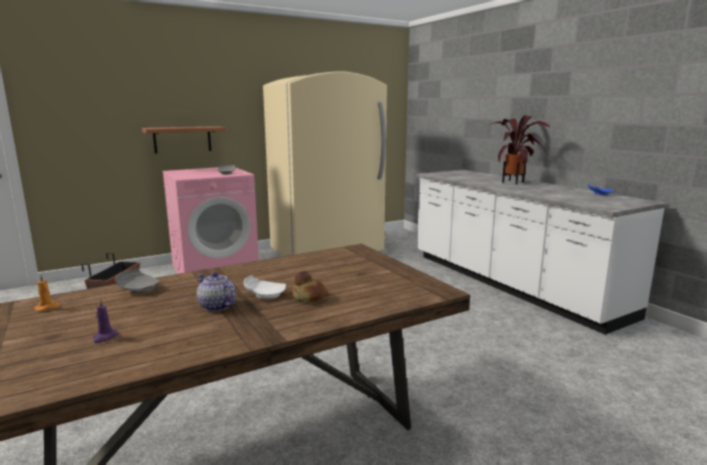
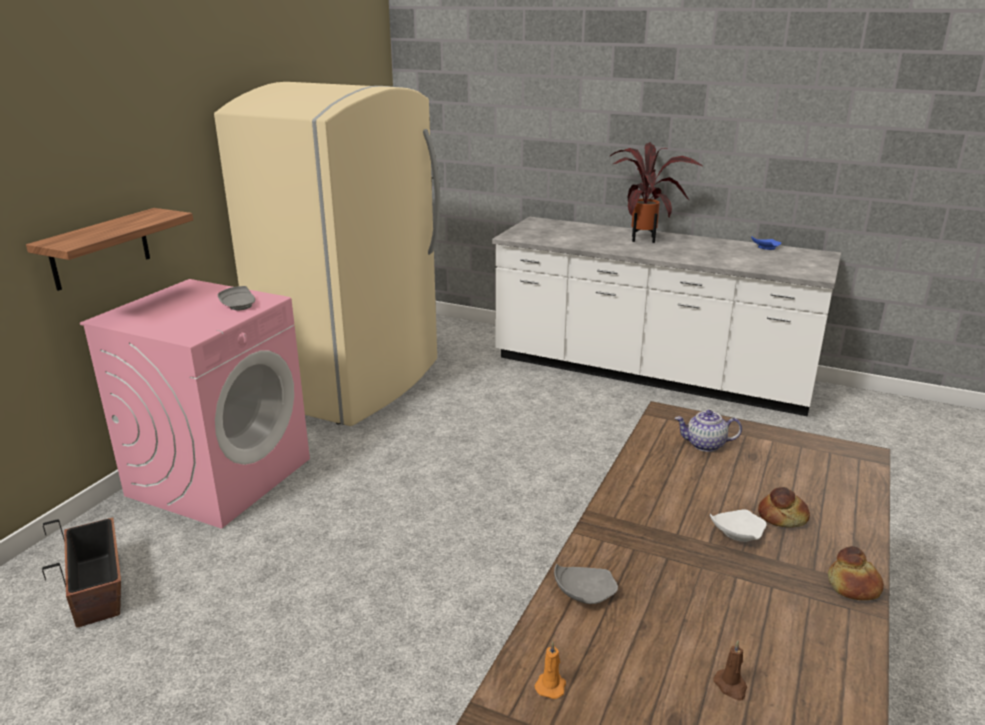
camera: 35 degrees left, 10 degrees up
(105, 337) = (731, 686): purple candle -> brown candle
(216, 306) = (730, 576): teapot -> teapot (705, 445)
(268, 332) = (852, 586): none -> bread

